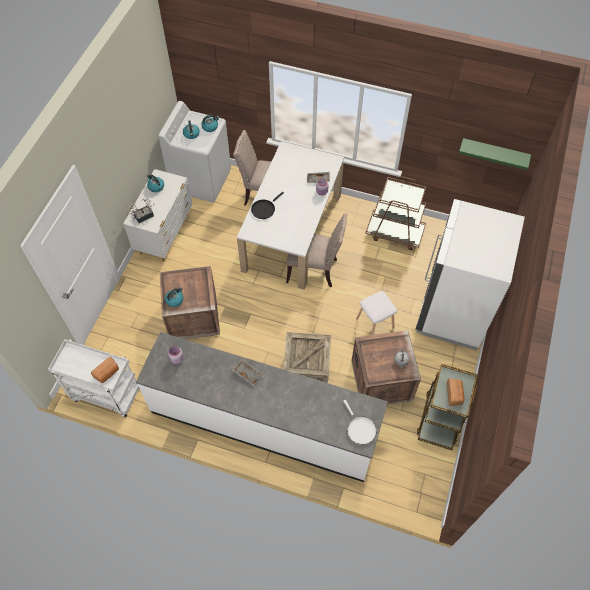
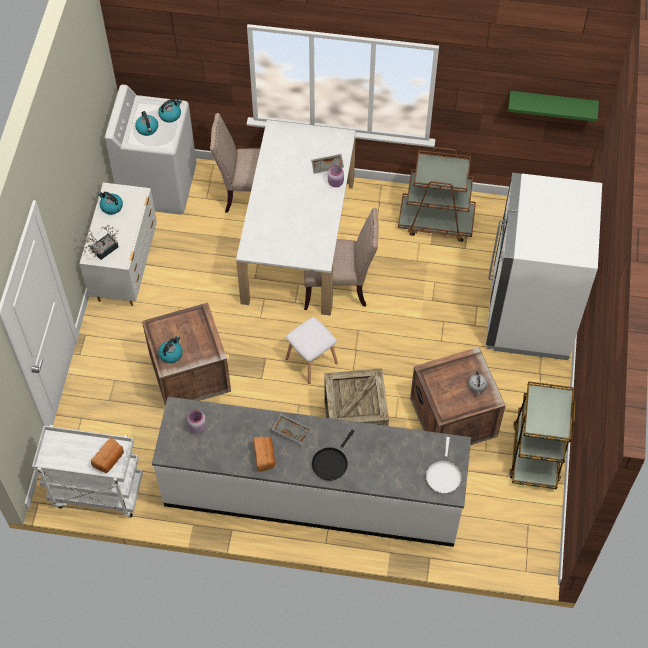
camera: 10 degrees left, 0 degrees up
(264, 209) = (264, 216): black frying pan -> black frying pan (331, 462)
(360, 429) = (443, 475): white frying pan -> white frying pan turned 45 degrees clockwise
(374, 322) = (431, 345): white stool -> white stool (310, 360)
(454, 395) = (550, 416): bread -> bread (264, 457)

